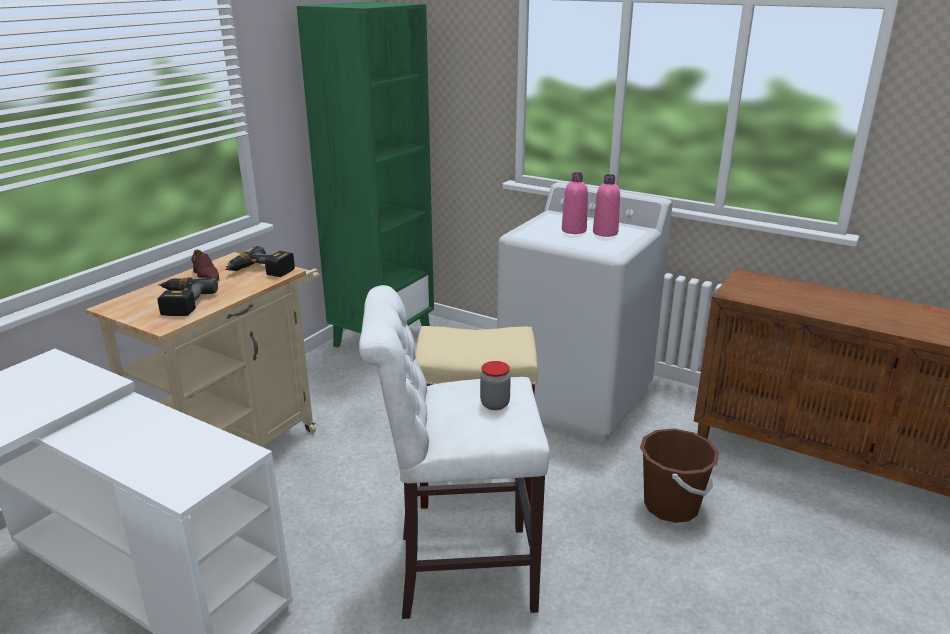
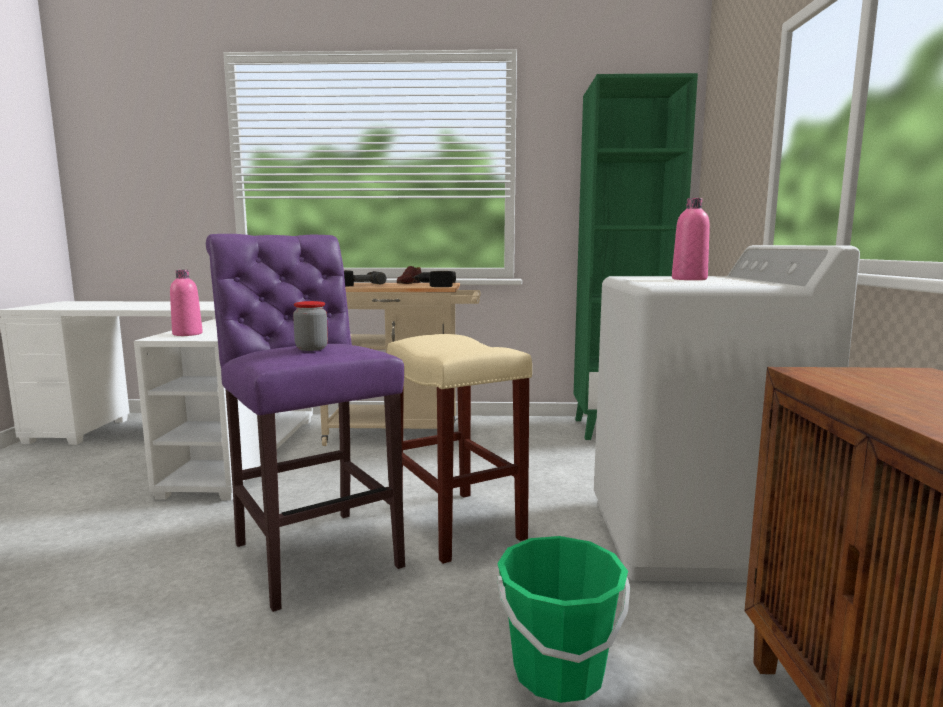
camera: 60 degrees right, 15 degrees down
(457, 571) = (313, 551): white stool -> purple stool
(605, 233) = (717, 281): pink bottle -> pink bottle (187, 334)
(671, 506) = (558, 671): brown bucket -> green bucket

